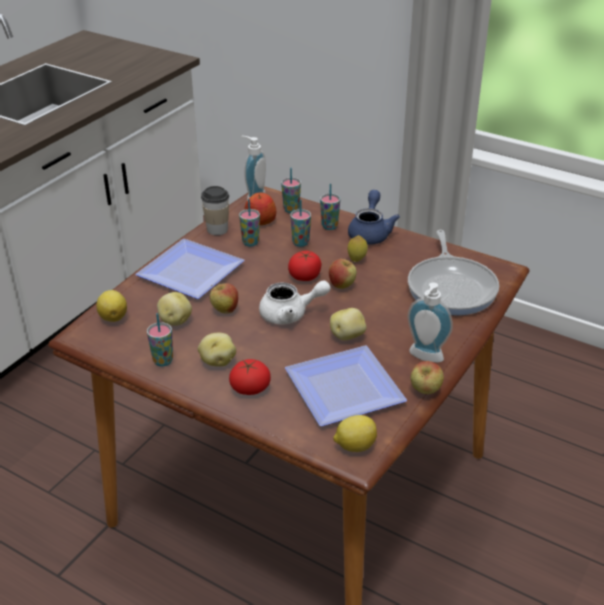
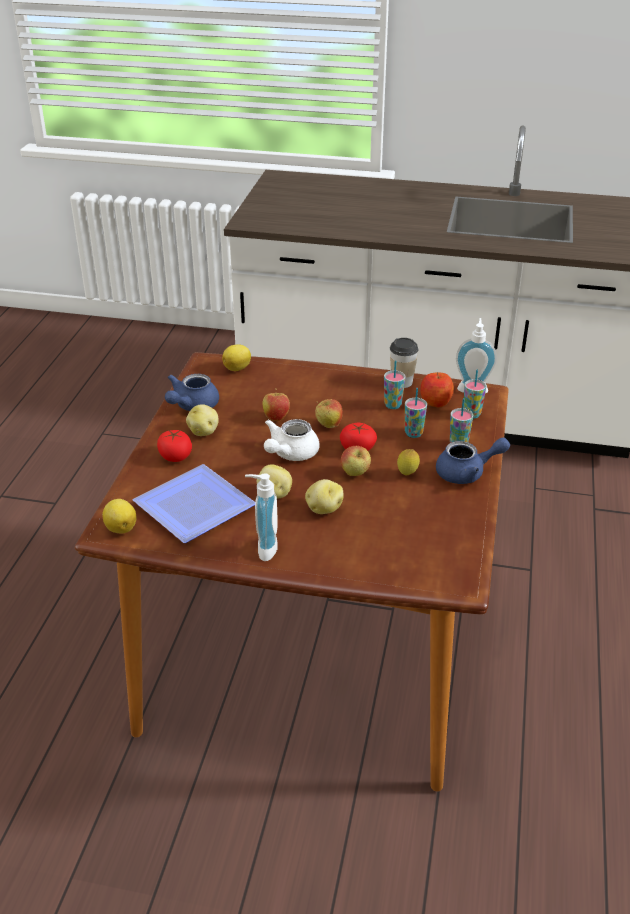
camera: 70 degrees right, 0 degrees up
(163, 361) = (192, 406): cup -> blue teapot
(175, 320) = (248, 397): potato -> potato (323, 509)
(191, 274) = (320, 387): plate -> none
(290, 314) = (290, 454): white teapot -> white teapot turned 60 degrees clockwise
(425, 391) = (211, 557): apple -> apple (328, 425)
(451, 287) = (398, 548): frying pan -> none

